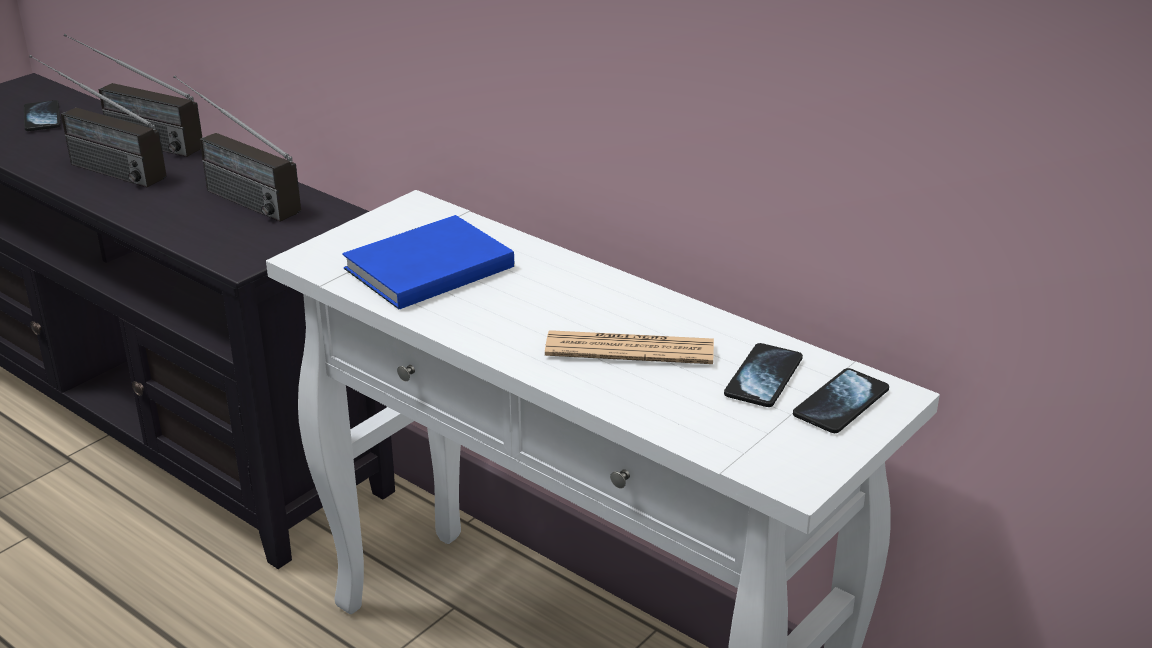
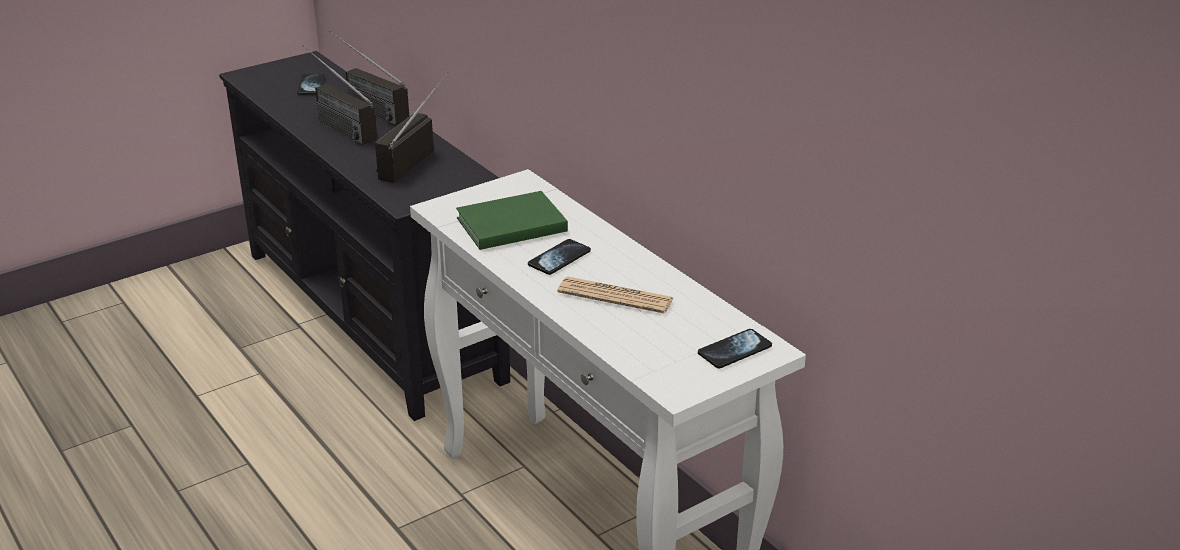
camera: 15 degrees right, 0 degrees up
(231, 194) = (415, 156): radio -> radio turned 60 degrees clockwise
(424, 268) = (508, 224): blue book -> green book
(763, 377) = (693, 327): phone -> phone (559, 258)

